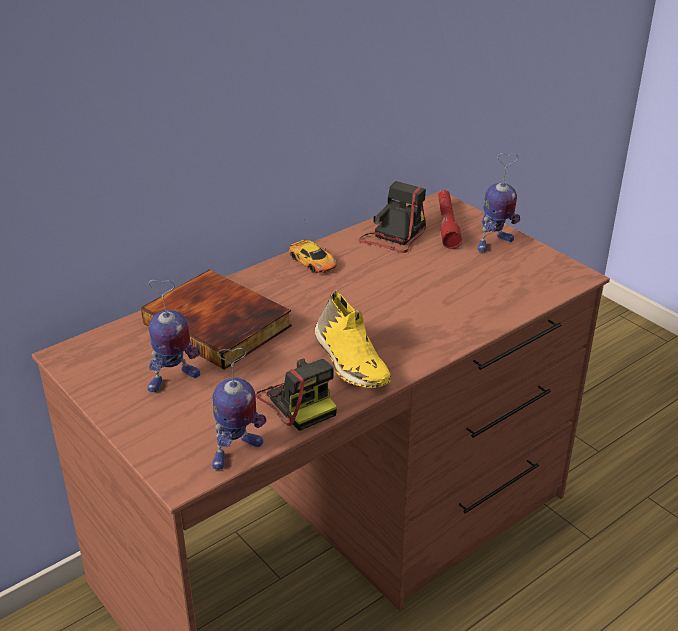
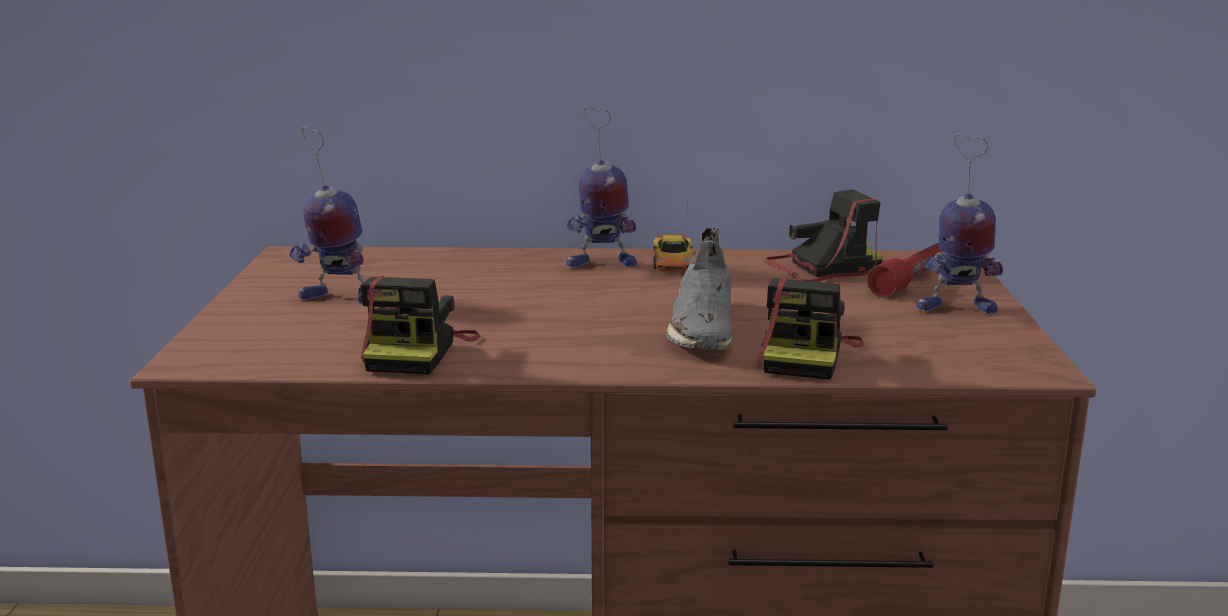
camera: 40 degrees right, 15 degrees down
(220, 323) = (470, 275): book -> none
(236, 453) = (272, 364): toy robot -> toy robot (600, 264)
(349, 361) = (543, 342): yellow shoe -> none
(407, 312) = (701, 328): none -> grey shoe
(480, 310) = (806, 355): none -> camera

